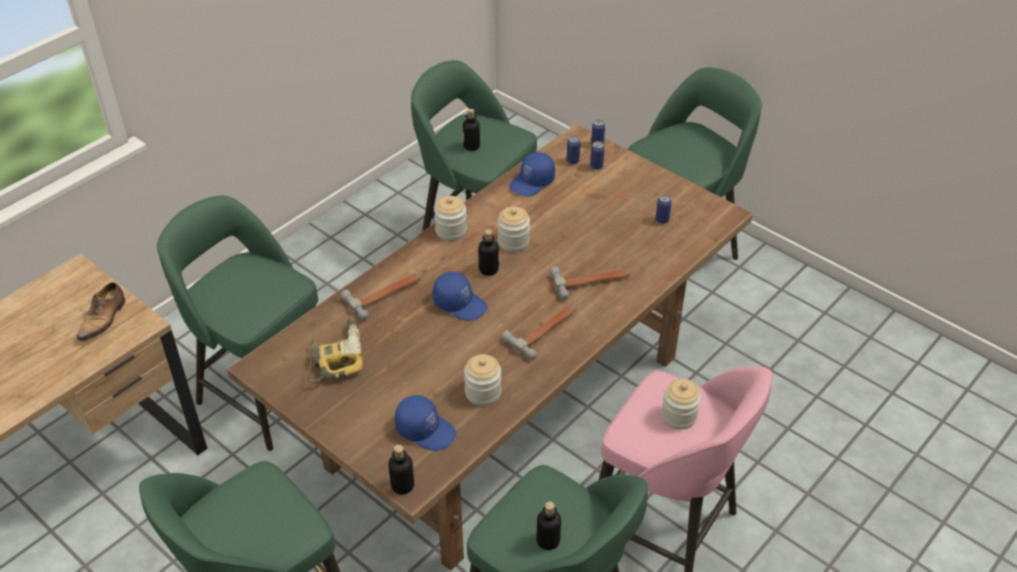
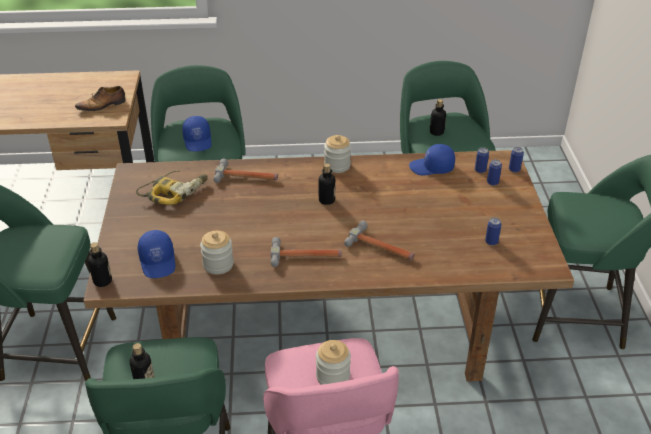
camera: 45 degrees right, 5 degrees down
(460, 303) = (281, 208): blue cap -> blue cap (198, 141)
(513, 242) = (366, 194): jar -> none

